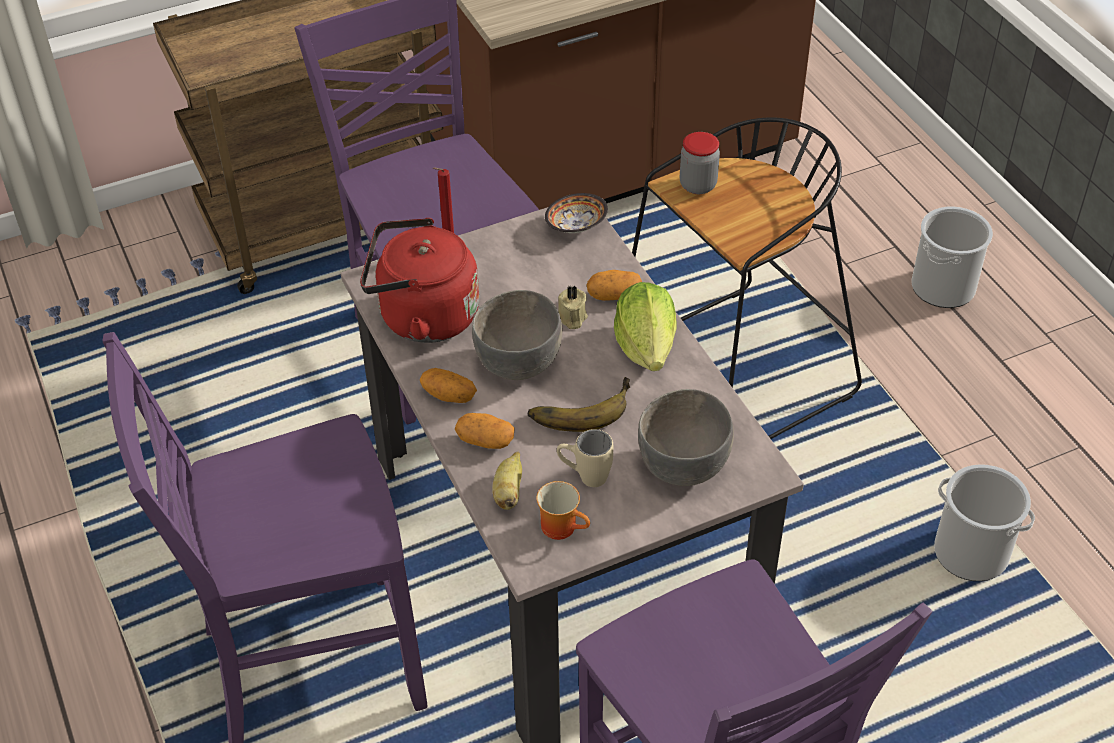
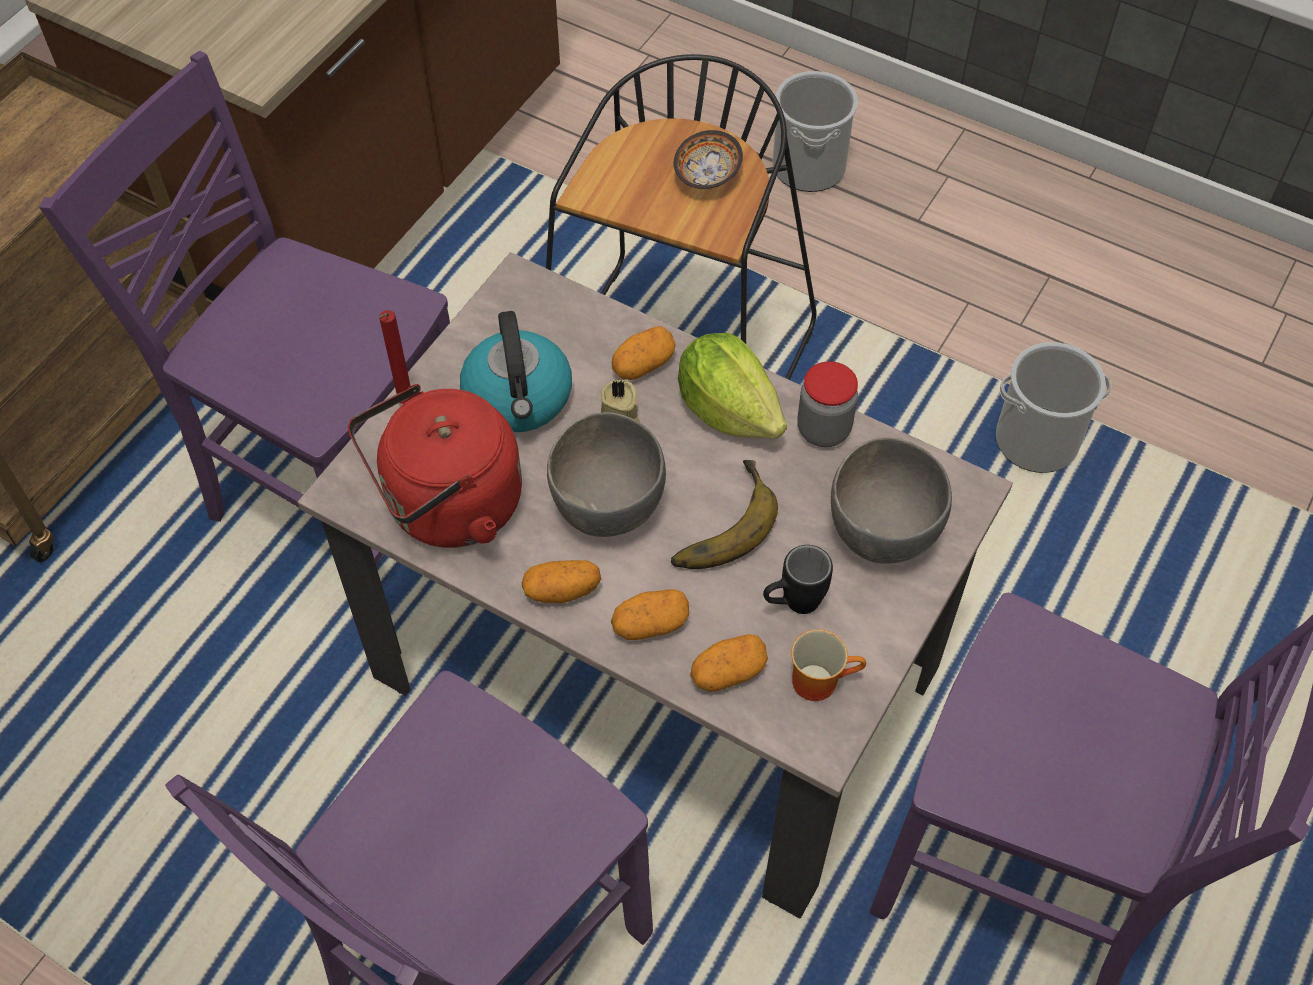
camera: 35 degrees left, 10 degrees up
(508, 492) = (728, 672): banana -> potato
(518, 278) = (519, 398): none -> kettle
(578, 226) = (532, 298): bowl -> bowl (709, 174)
(584, 476) = (792, 604): beige mug -> black mug
(698, 185) = (614, 181): jar -> jar (823, 429)

